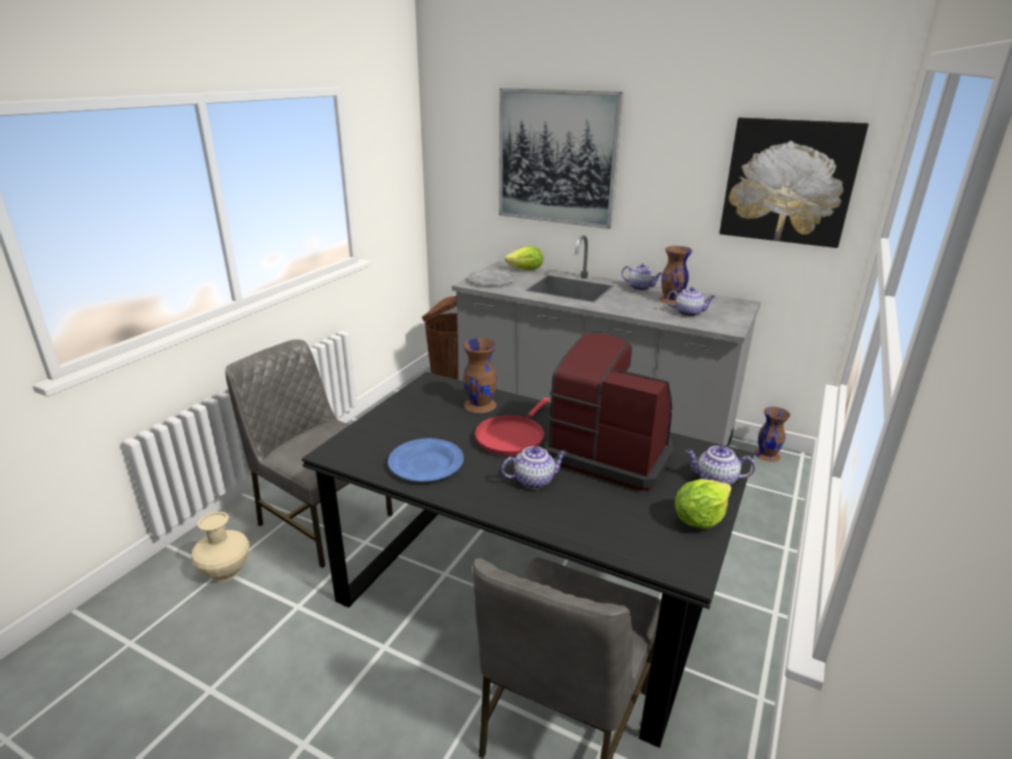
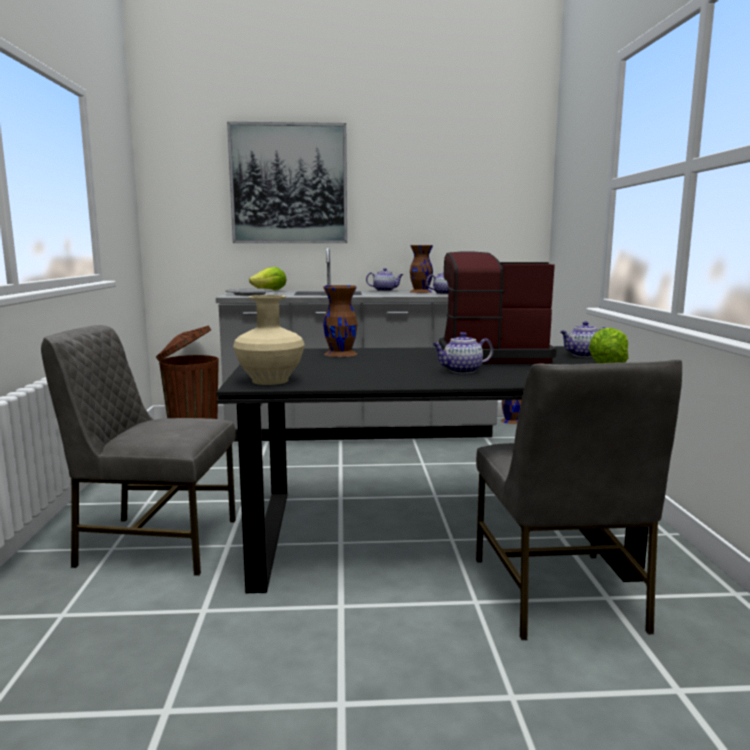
camera: 30 degrees left, 15 degrees down
(225, 571) = (68, 613): beige vase -> beige vase (269, 381)
(425, 464) = (352, 377): blue plate -> none
(511, 437) = (400, 360): red frying pan -> none
(534, 480) = (461, 371): teapot -> teapot turned 150 degrees counterclockwise
(788, 182) = (487, 190): picture -> none

